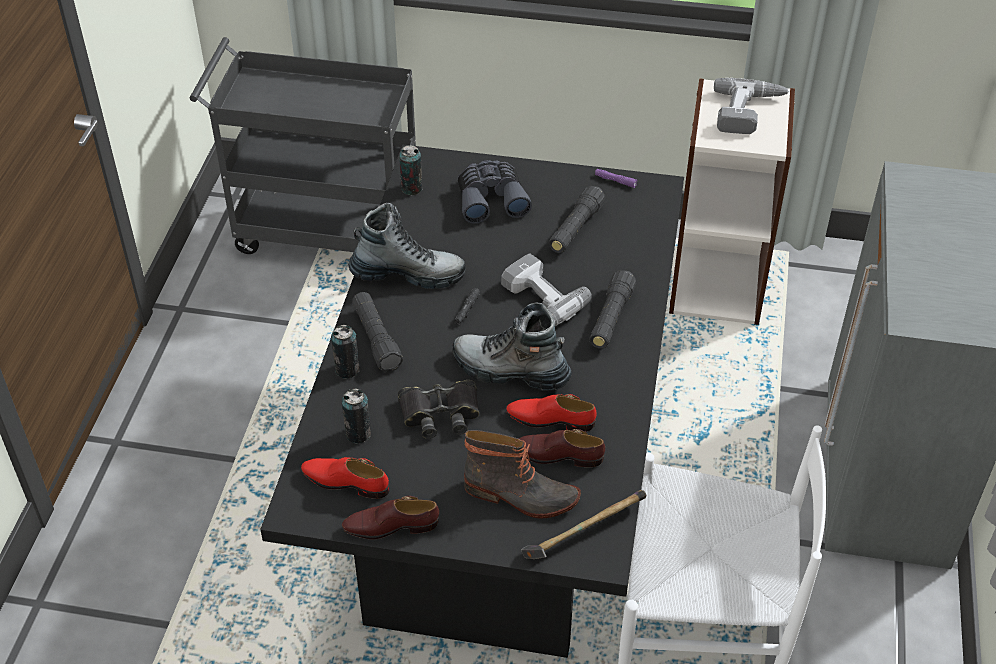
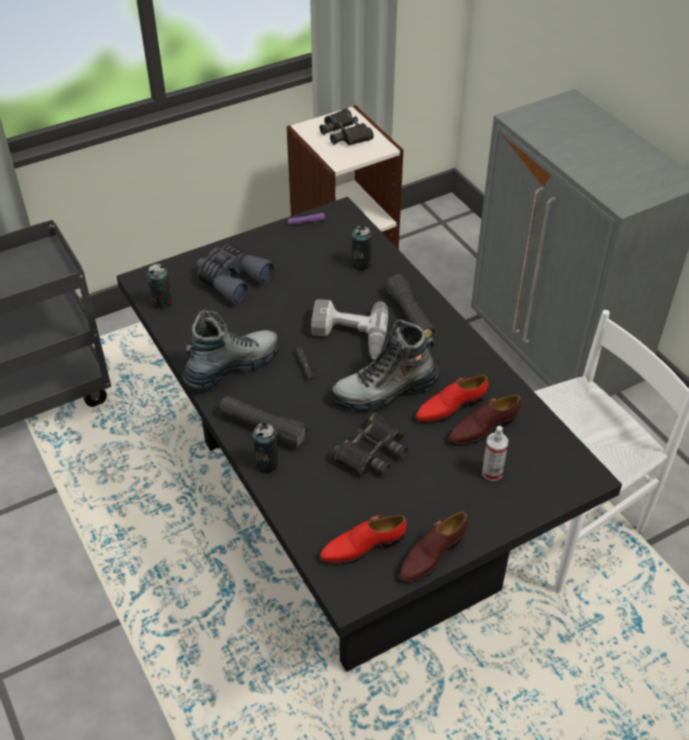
camera: 40 degrees left, 0 degrees up
(358, 434) = (330, 505): can -> can (361, 265)
(520, 496) = (492, 472): boot -> spray bottle
(575, 229) = (316, 268): black flashlight -> none
(582, 535) = (559, 471): hammer -> none
(749, 113) = (345, 133): power drill -> black binoculars

